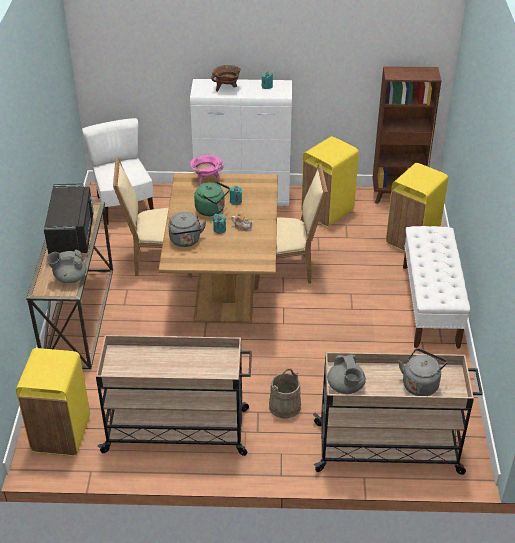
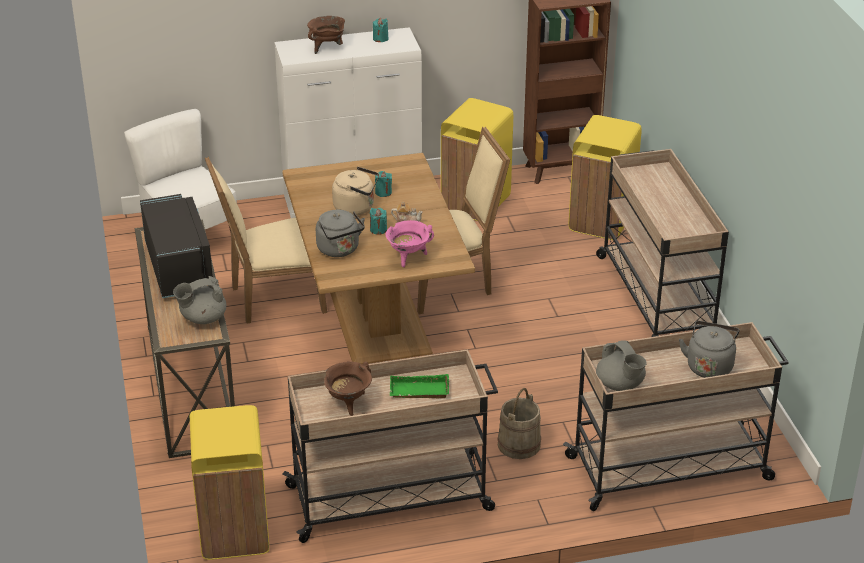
camera: 15 degrees left, 5 degrees down
(142, 363) = (348, 403): none -> brown cooking pot
(195, 364) = (418, 392): none -> green tray
(206, 179) = (330, 172): pink cooking pot -> pink cooking pot (408, 257)
(212, 210) = (356, 207): green kettle -> beige kettle
(430, 305) = (656, 296): white bench -> beige cart

